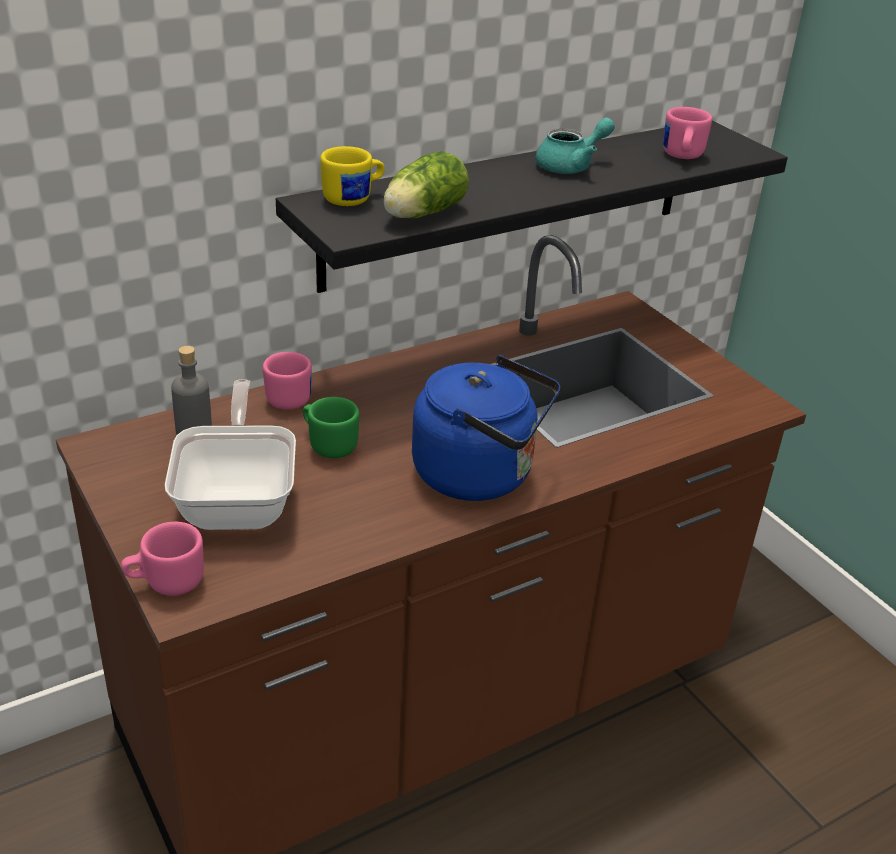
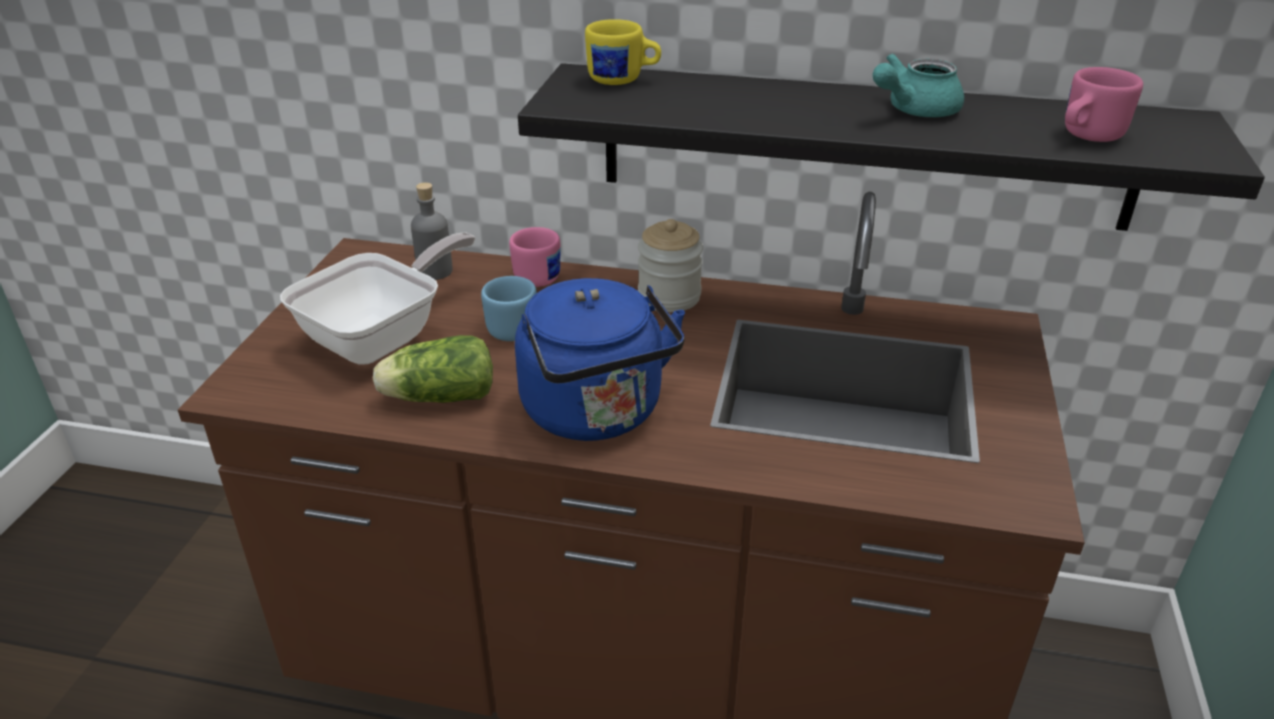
camera: 45 degrees right, 0 degrees up
(165, 582) = (246, 370): pink mug -> none
(328, 444) = (513, 326): green mug -> blue mug
(405, 373) = (669, 297): none -> jar
(421, 214) = (657, 108): lettuce -> lettuce (436, 397)
(571, 166) = (913, 110): turquoise teapot -> turquoise teapot turned 135 degrees clockwise

